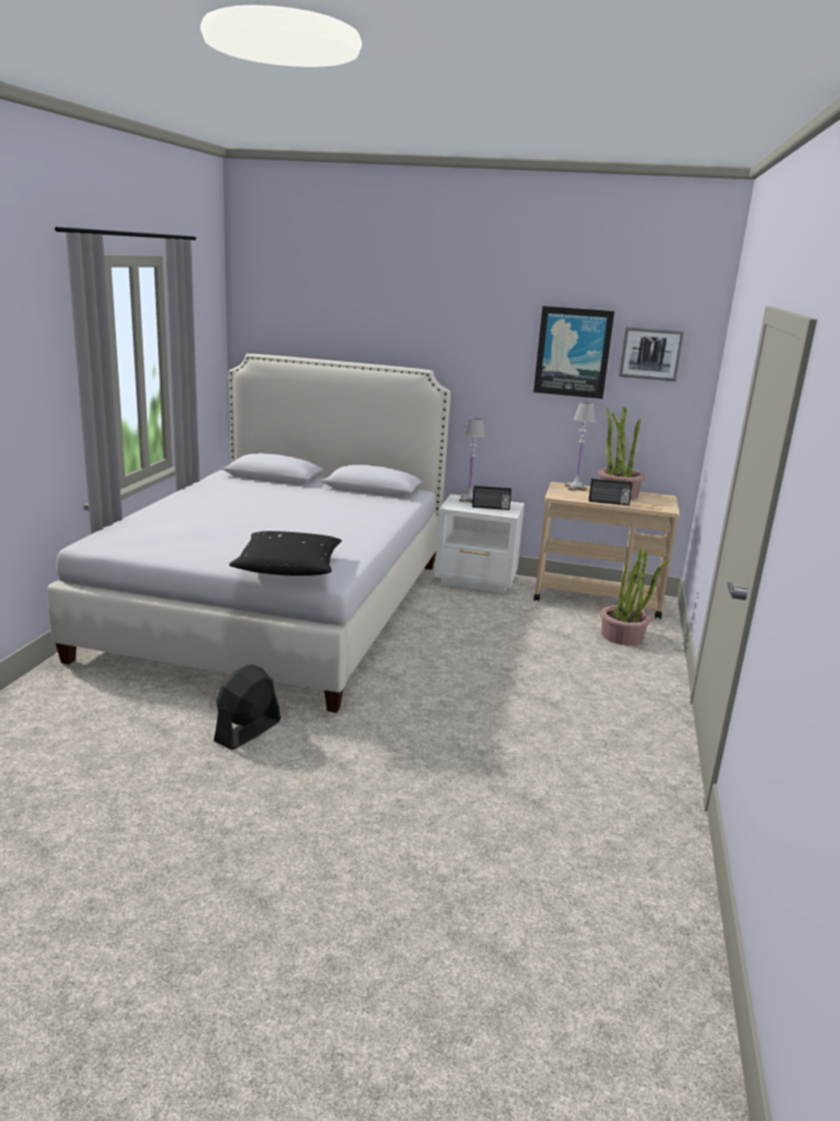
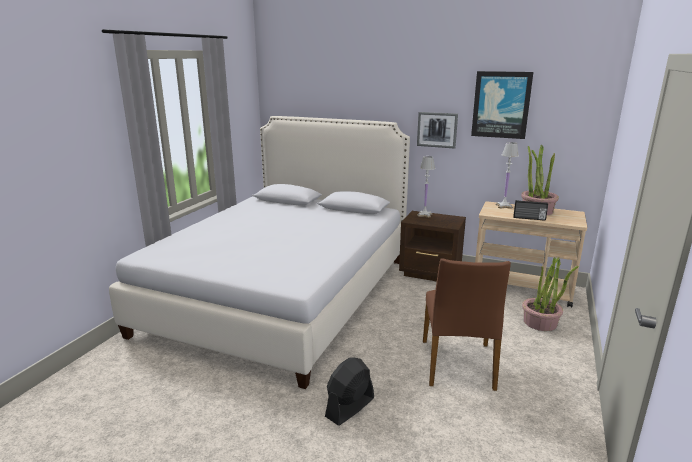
camera: 10 degrees right, 0 degrees up
(247, 731) = (234, 404): black fan -> black fan (349, 407)
(288, 567) = (271, 276): black pillow -> none
(477, 581) = (431, 273): white nightstand -> brown nightstand
(490, 507) = (439, 221): radio -> none
(525, 682) = (458, 364): none -> brown chair
(651, 353) = (563, 103): picture -> picture (437, 129)

